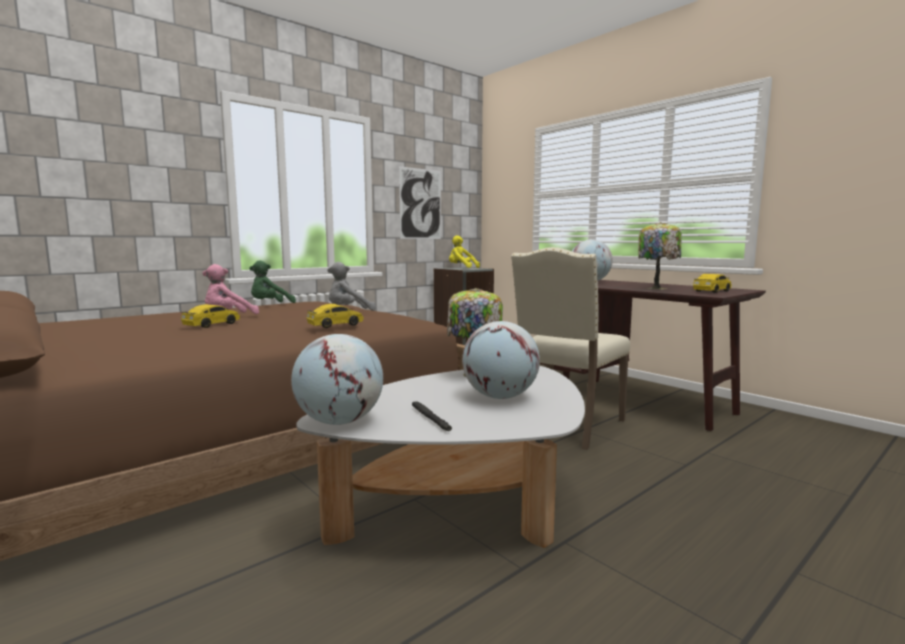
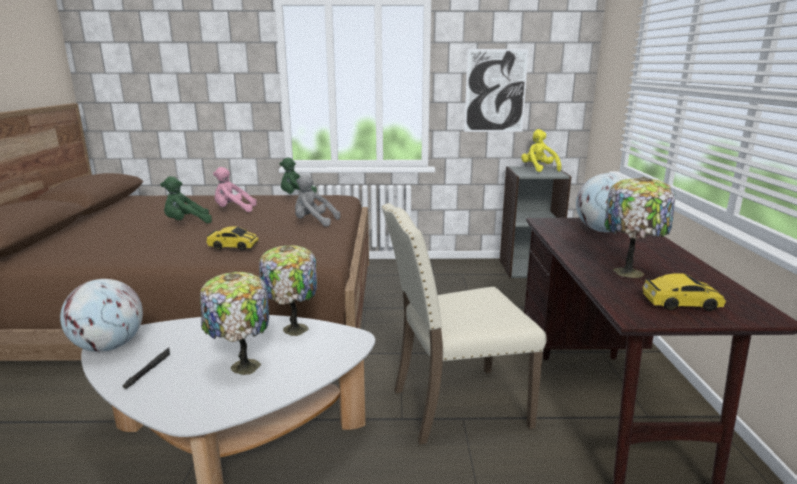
camera: 40 degrees right, 10 degrees up
(212, 325) = (186, 223): toy car -> green plush toy
(500, 397) = (242, 367): globe -> table lamp

